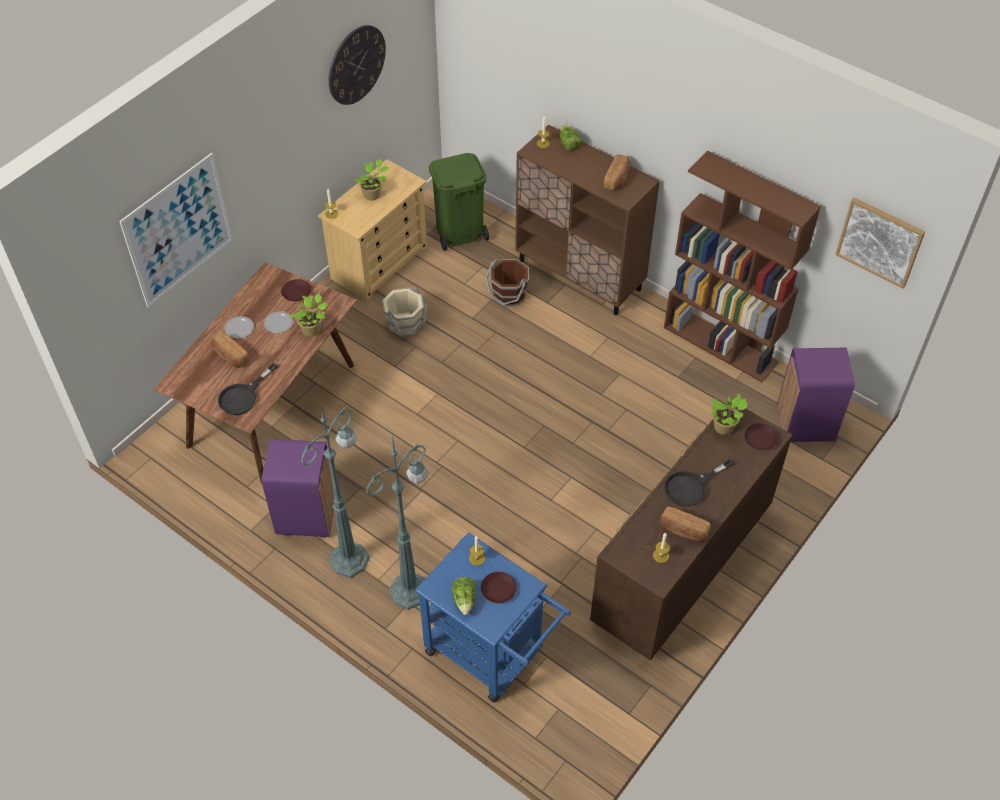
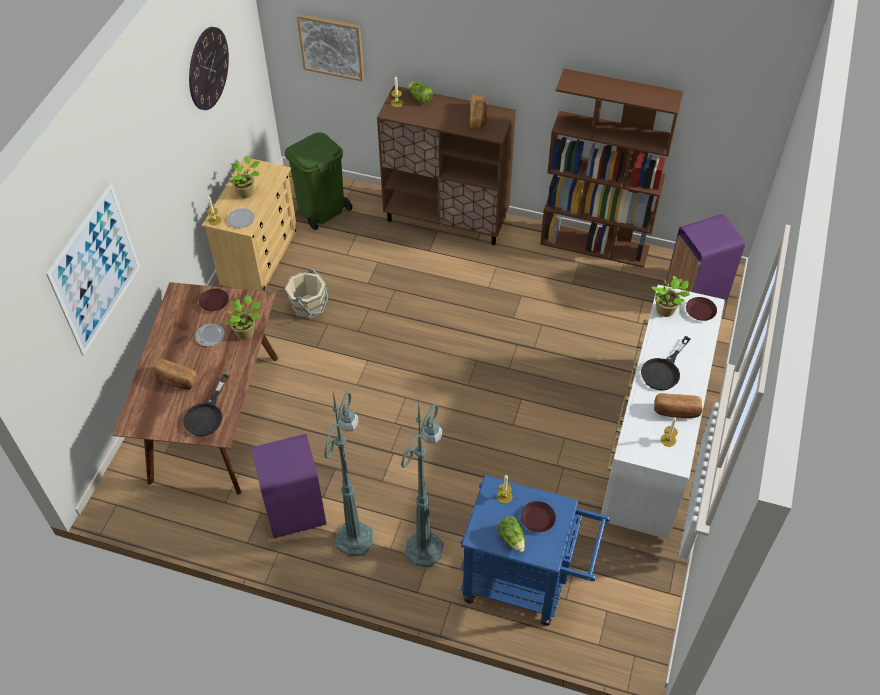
camera: 20 degrees left, 0 degrees up
(239, 328) = (173, 352): plate -> plate (240, 219)
(508, 295) = (391, 254): brown bucket -> none
(680, 565) = (651, 446): brown dresser -> white dresser
(880, 242) = (743, 110): picture -> picture (331, 46)

